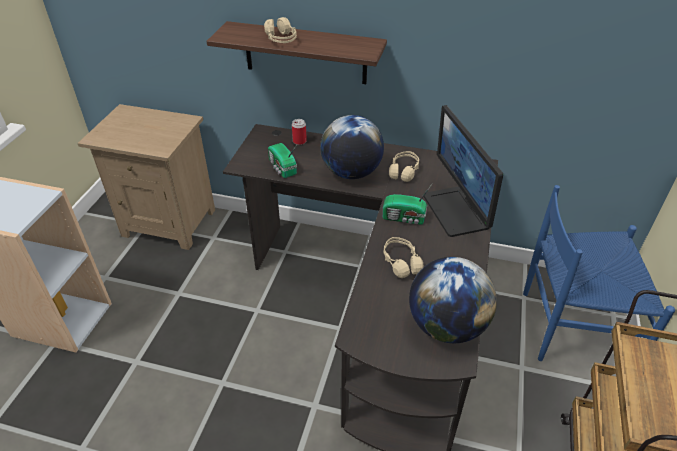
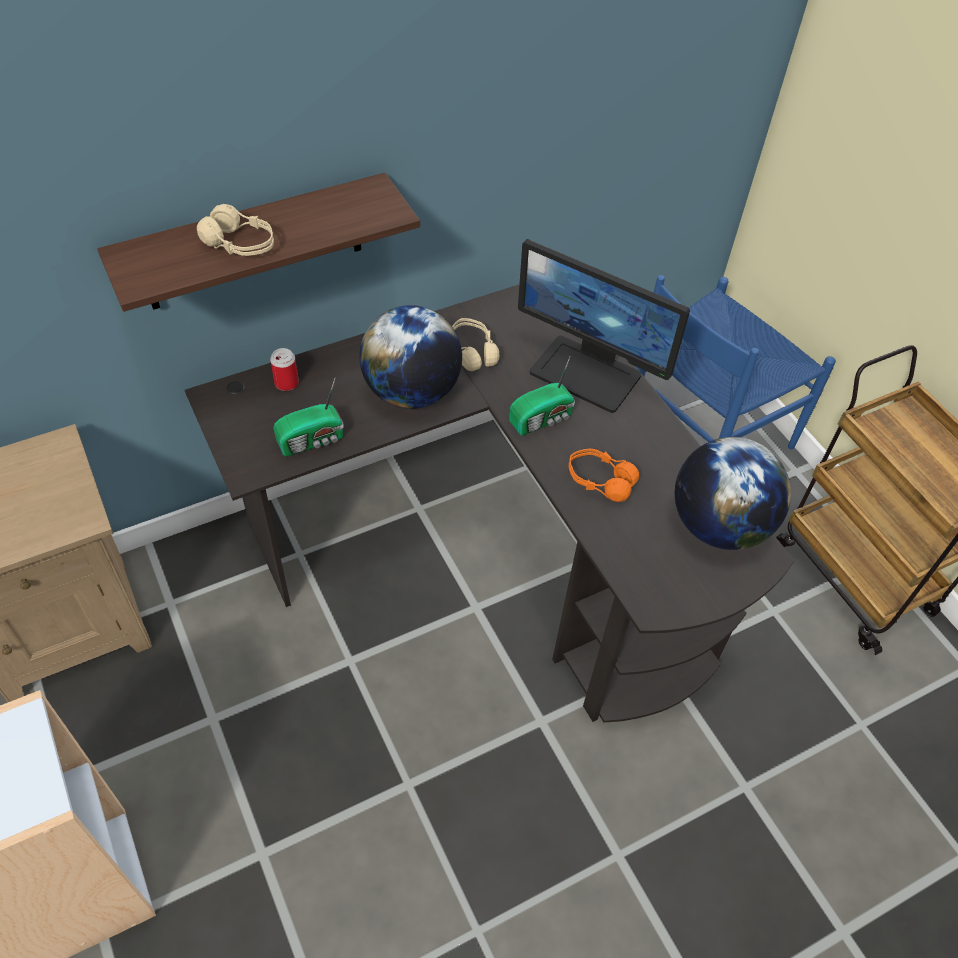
camera: 45 degrees left, 10 degrees up
(282, 168) = (312, 440): radio -> radio turned 45 degrees counterclockwise
(401, 262) = (599, 481): beige headphones -> orange headphones

